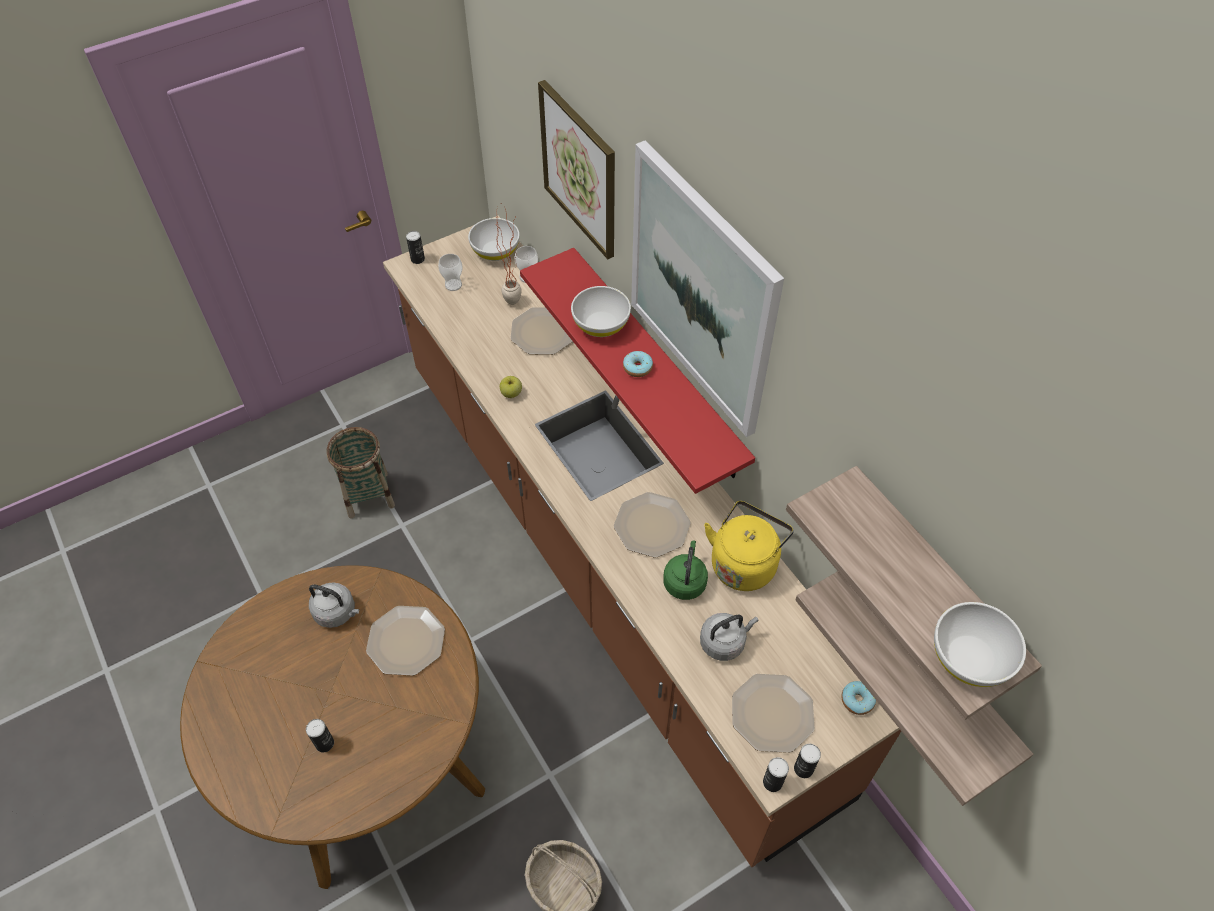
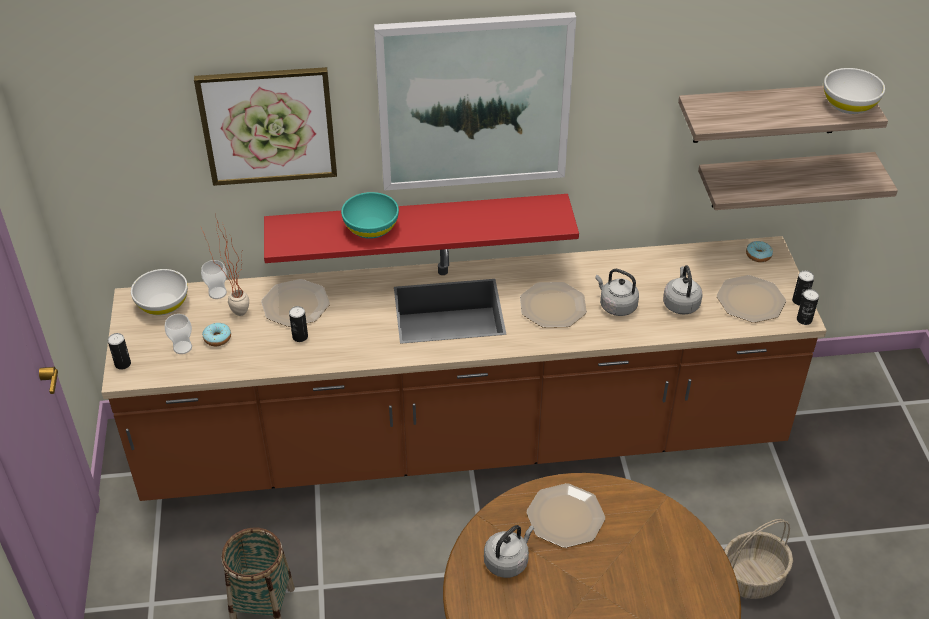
camera: 65 degrees left, 10 degrees down
(324, 743) = (643, 605): can -> can (300, 337)
(511, 393) = (353, 347): apple -> none
(601, 324) = (371, 228): white bowl -> turquoise bowl
(637, 368) = (435, 223): donut -> donut (217, 338)
(685, 581) = (616, 306): green kettle -> grey kettle
(744, 563) = (616, 268): yellow kettle -> none

